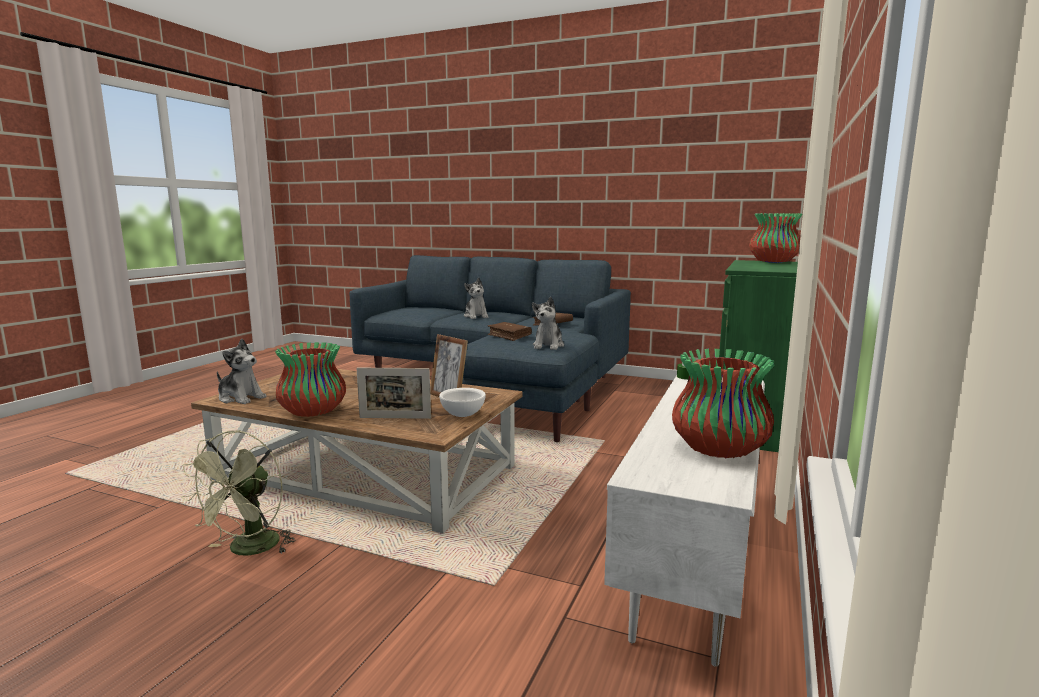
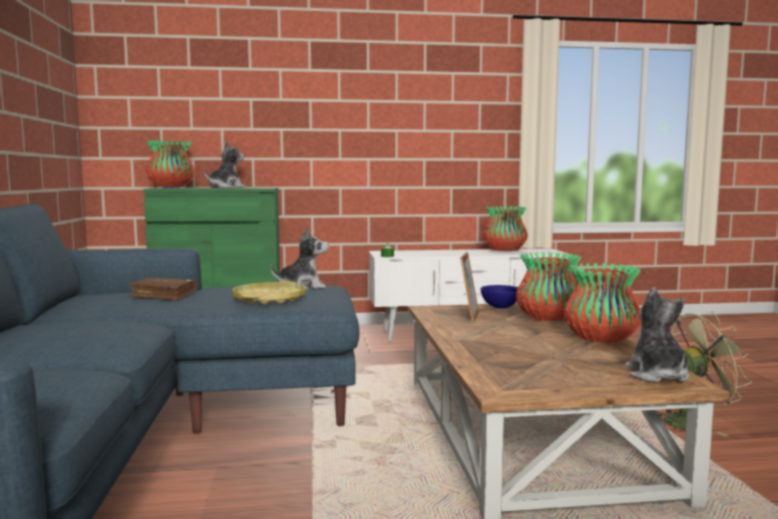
camera: 120 degrees left, 5 degrees down
(395, 418) = (547, 318): picture frame -> vase
(463, 415) = (500, 307): white bowl -> blue bowl
(476, 316) = (87, 333): plush toy -> plush toy (225, 187)
(509, 336) = (270, 299): brown book -> yellow tray

